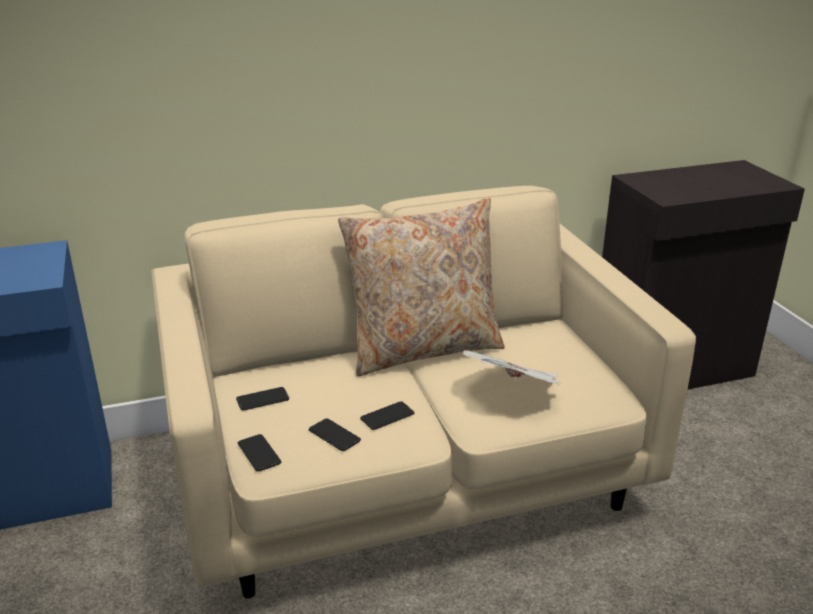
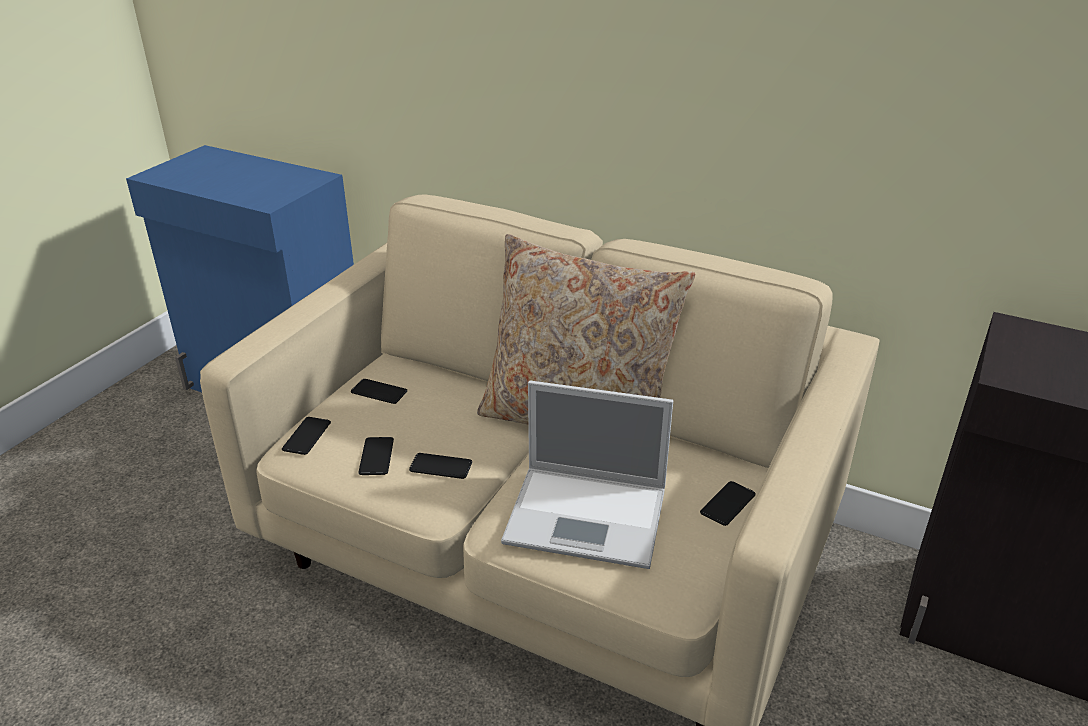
camera: 45 degrees right, 5 degrees up
(515, 391) = (589, 516): newspaper -> laptop
(567, 346) = (727, 504): none -> phone

